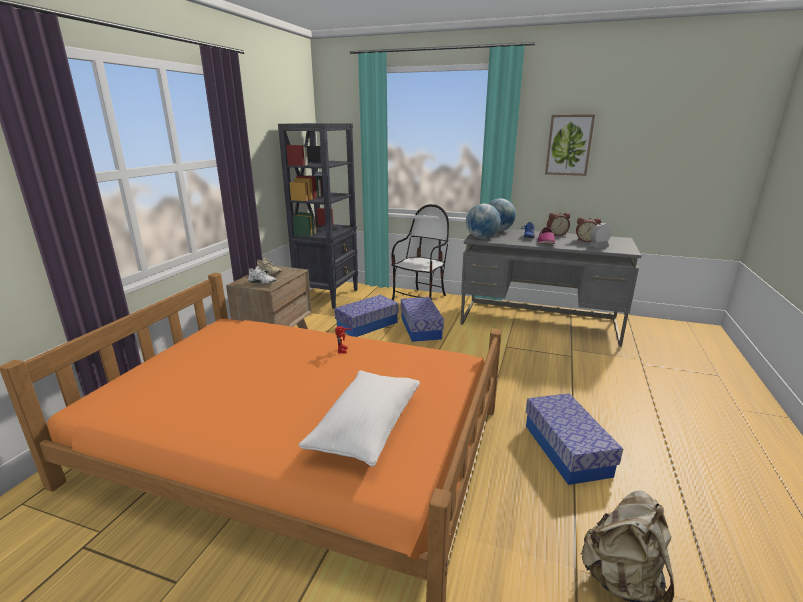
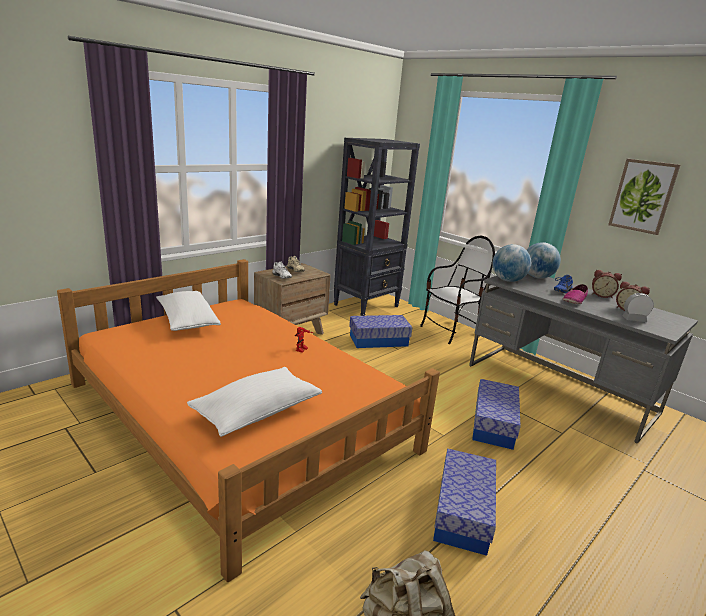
camera: 25 degrees right, 0 degrees up
(185, 359) = (187, 321): none -> white pillow
(420, 328) = (425, 358): storage box -> storage box (493, 424)

